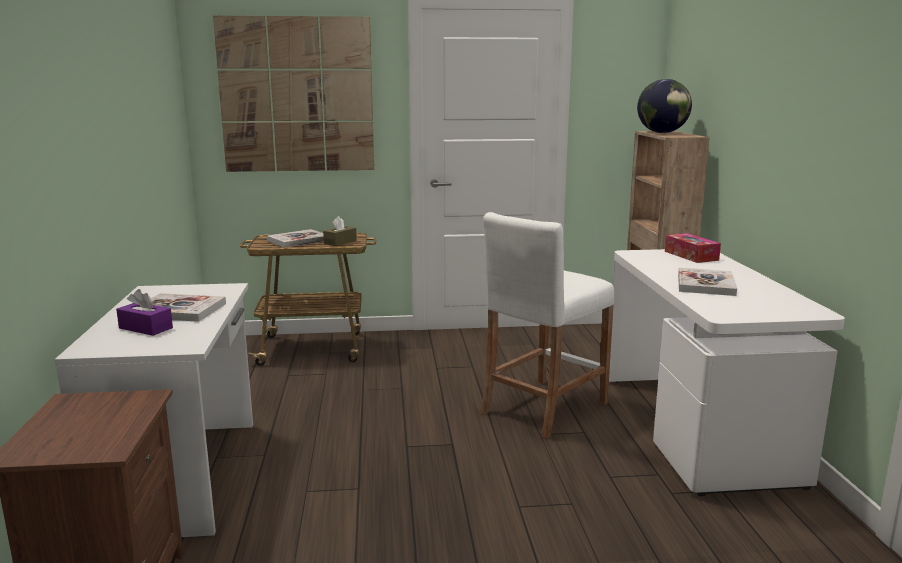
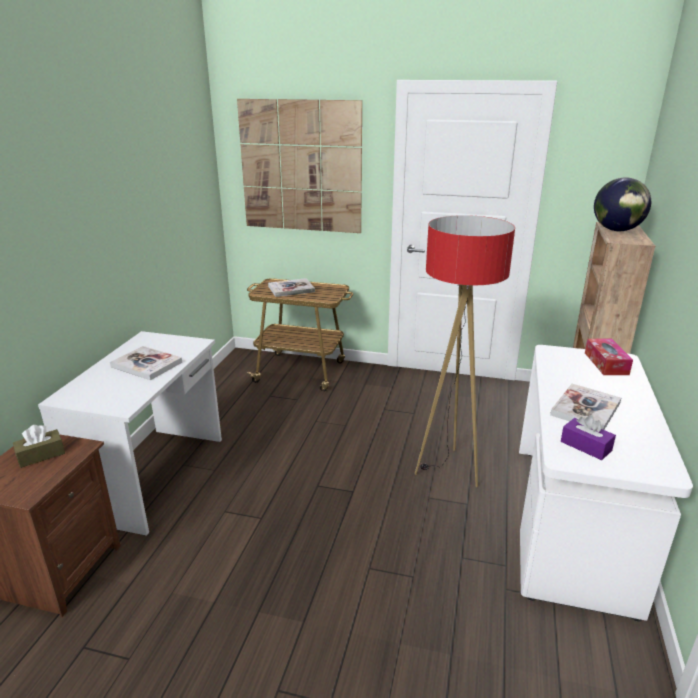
camera: 20 degrees right, 10 degrees up
(146, 328) = (112, 381): purple tissue box -> purple tissue box (586, 446)
(340, 242) = (321, 295): brown tissue box -> brown tissue box (41, 455)
(543, 407) = (448, 469): white stool -> floor lamp

